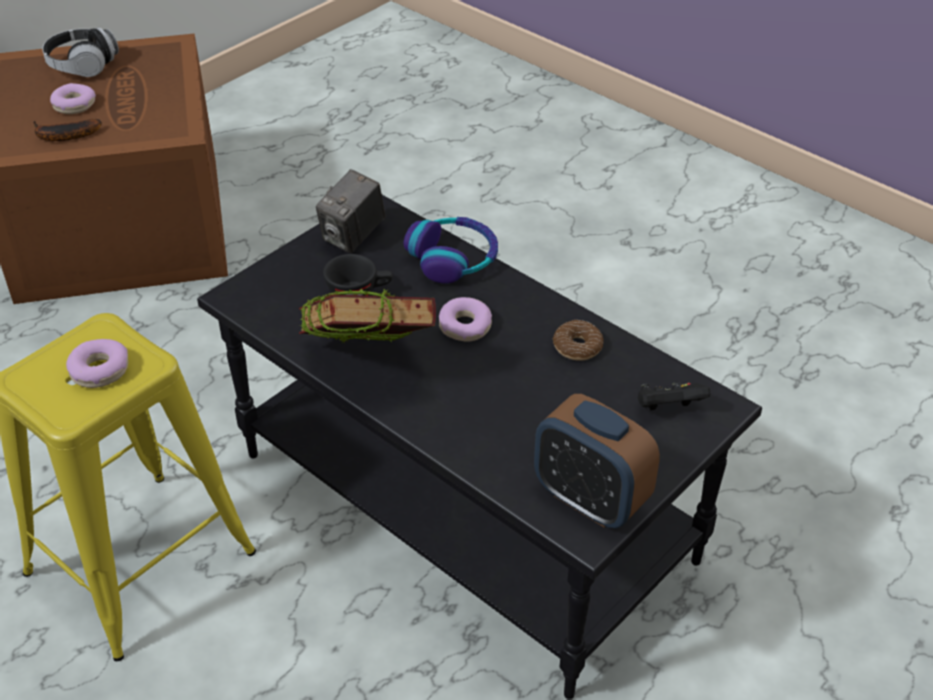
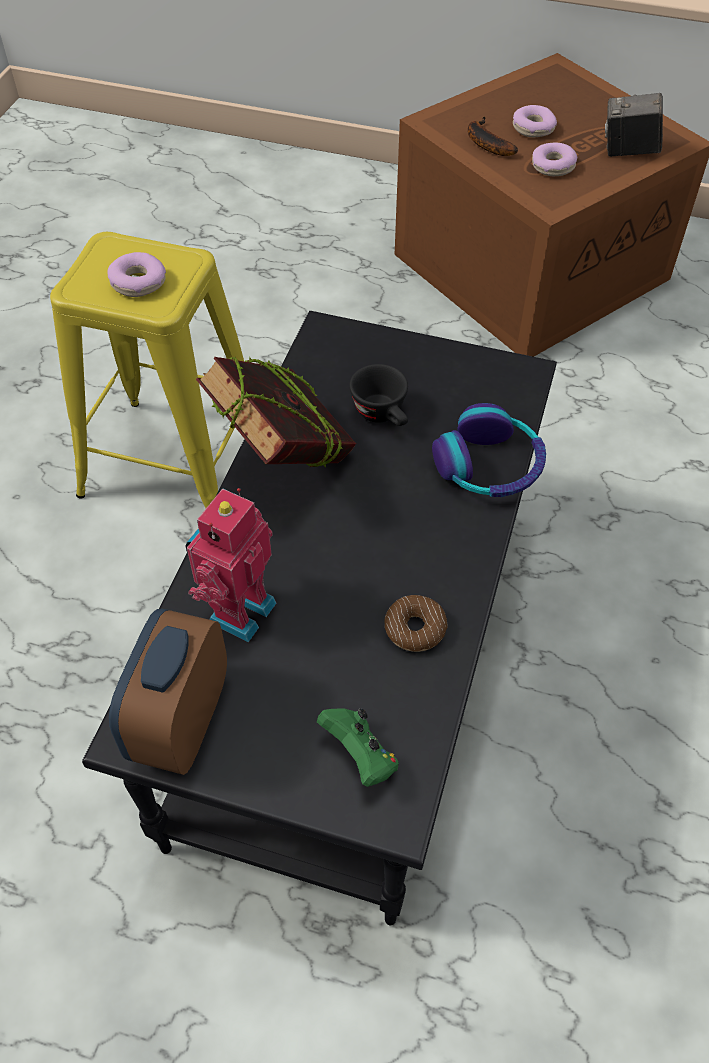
camera: 65 degrees right, 10 degrees up
(83, 66) = (593, 106): headphones -> none
(353, 237) = (467, 375): camera -> camera (628, 151)
(465, 327) = (387, 516): donut -> donut (552, 166)
(503, 437) = (238, 610): none -> toy robot
(668, 409) = (360, 756): black game controller -> green game controller

